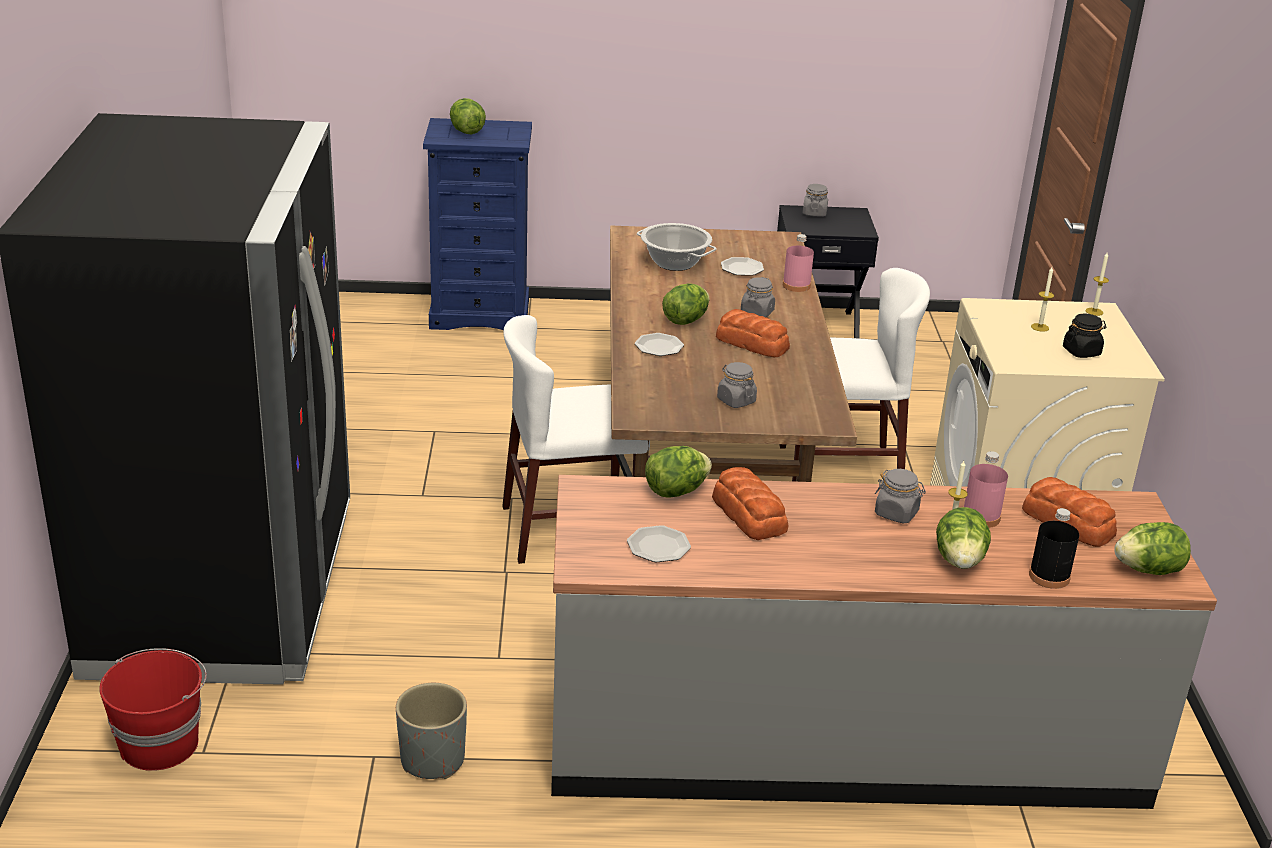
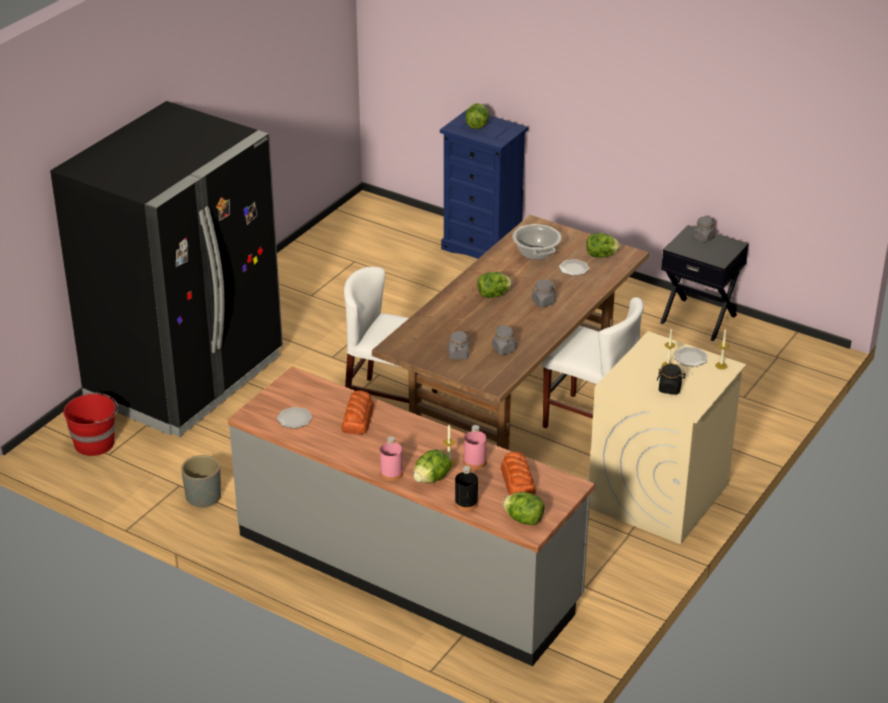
camera: 35 degrees right, 5 degrees up
(659, 346) = (457, 307): plate -> plate (690, 358)
(676, 491) = (337, 394): lettuce -> lettuce (601, 255)
(752, 344) = (514, 322): bread -> none
(796, 285) = (592, 290): pink bottle -> pink bottle (391, 473)
(896, 513) = (433, 444): grey jar -> grey jar (504, 349)

